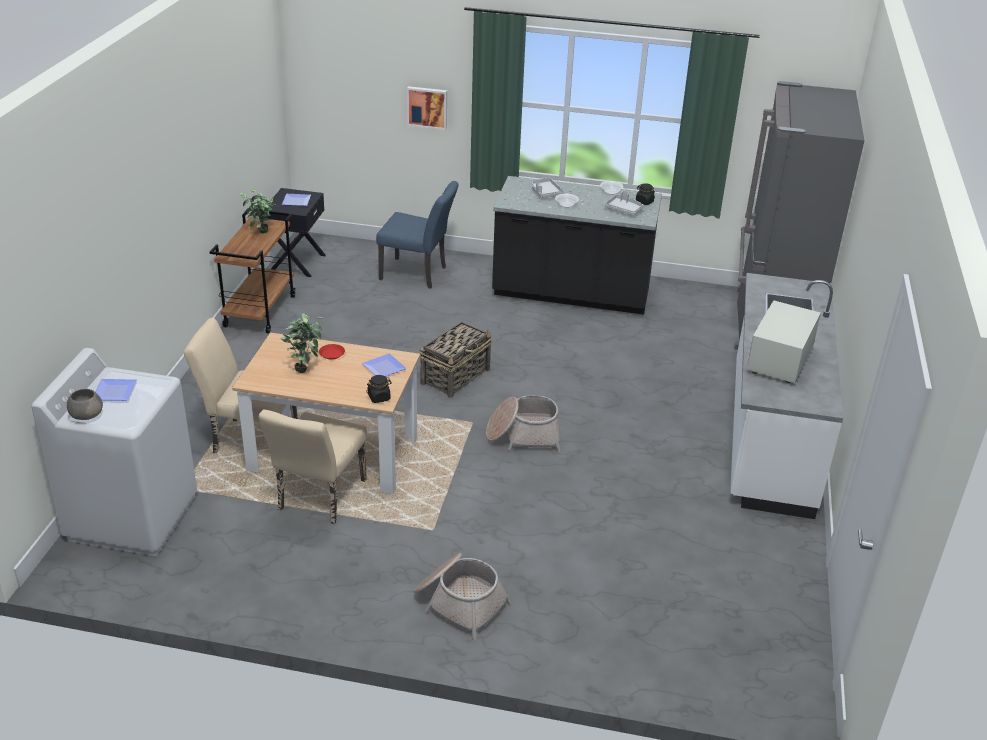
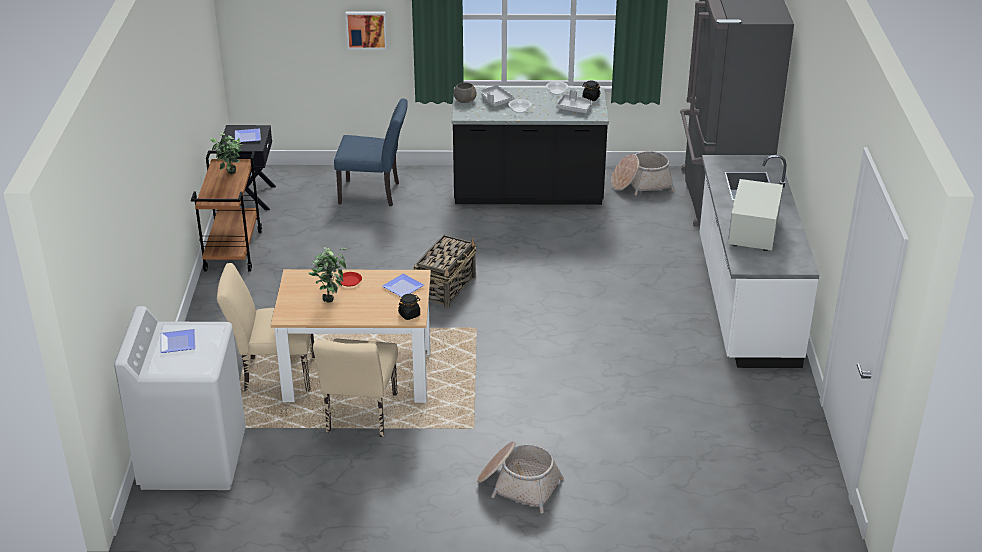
camera: 10 degrees left, 0 degrees up
(86, 415) = (163, 366): grey bowl -> grey bowl (464, 100)
(523, 435) = (526, 333): basket -> basket (641, 184)

